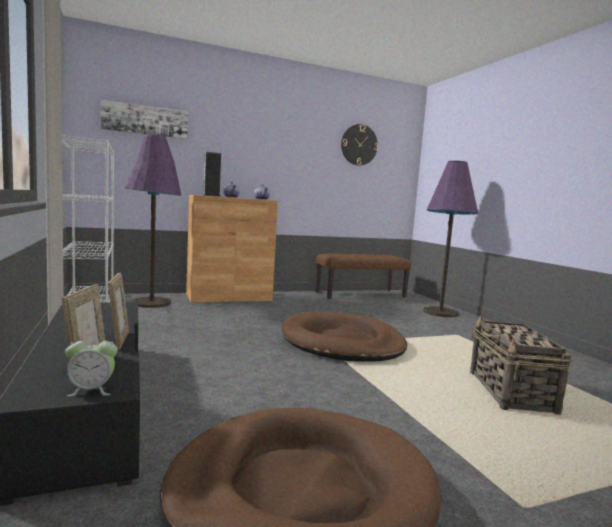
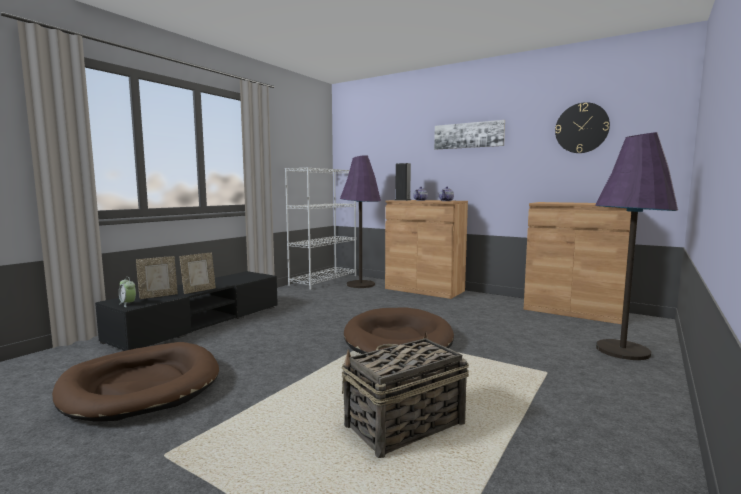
camera: 55 degrees right, 0 degrees up
(145, 120) = (375, 144): picture -> picture (468, 135)
(360, 294) = (573, 311): brown bench -> brown cabinet

